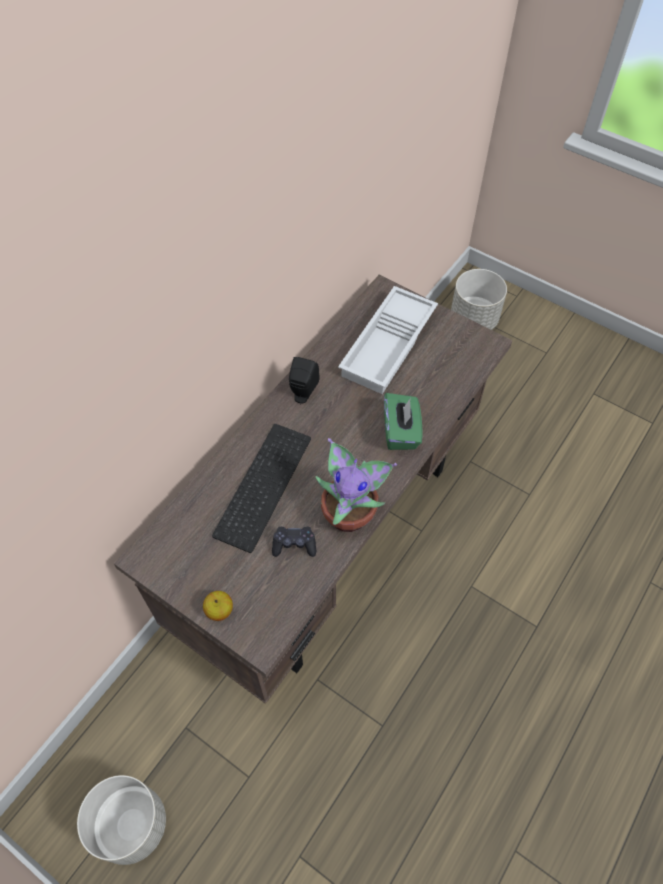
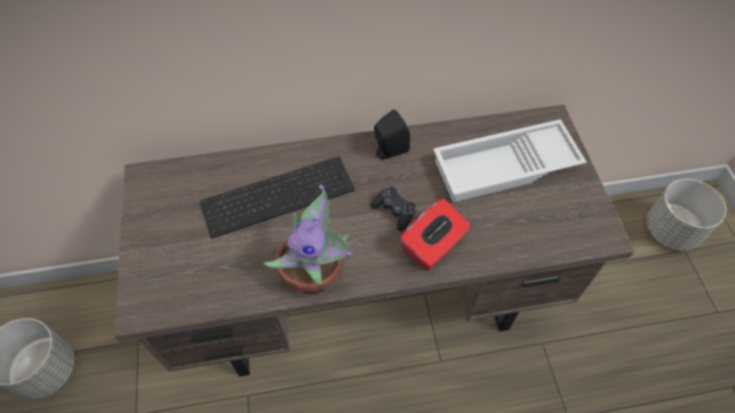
camera: 45 degrees right, 0 degrees up
(219, 610) = (142, 259): apple -> none
(294, 544) = (246, 260): black game controller -> black game controller (394, 211)
(401, 432) = (433, 246): green tissue box -> red tissue box

